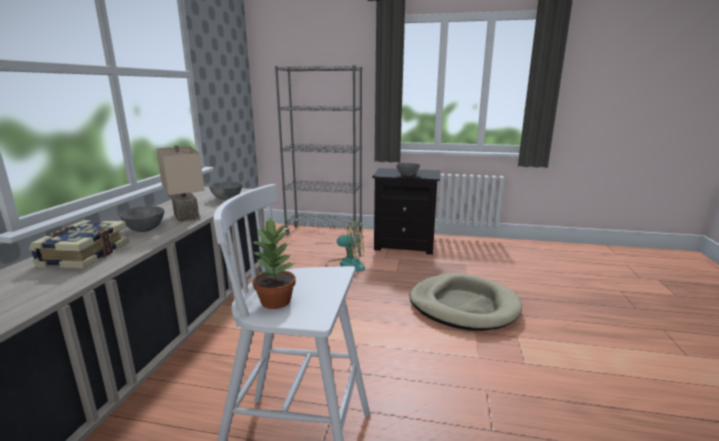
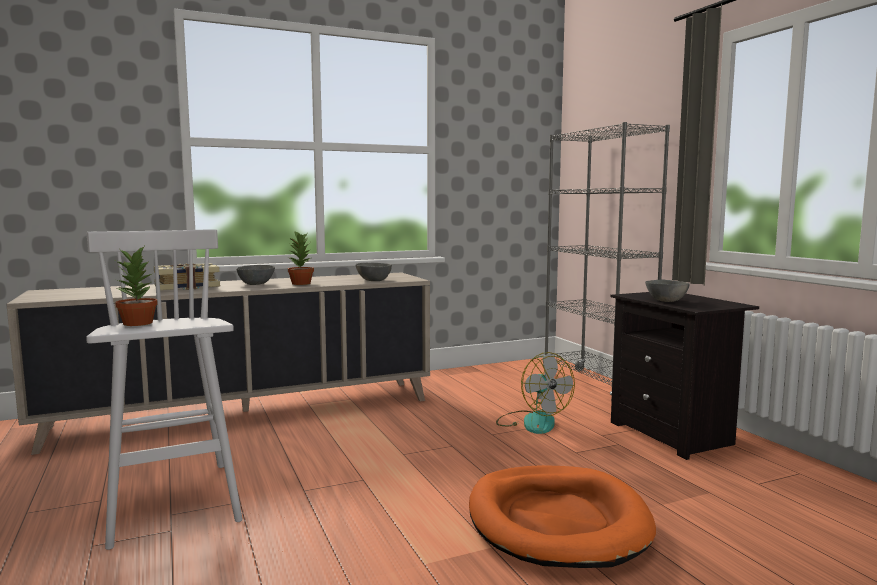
camera: 55 degrees right, 10 degrees down
(184, 216) = (301, 283): beige table lamp -> potted plant
(463, 305) = (557, 521): beige dog bed -> orange dog bed

